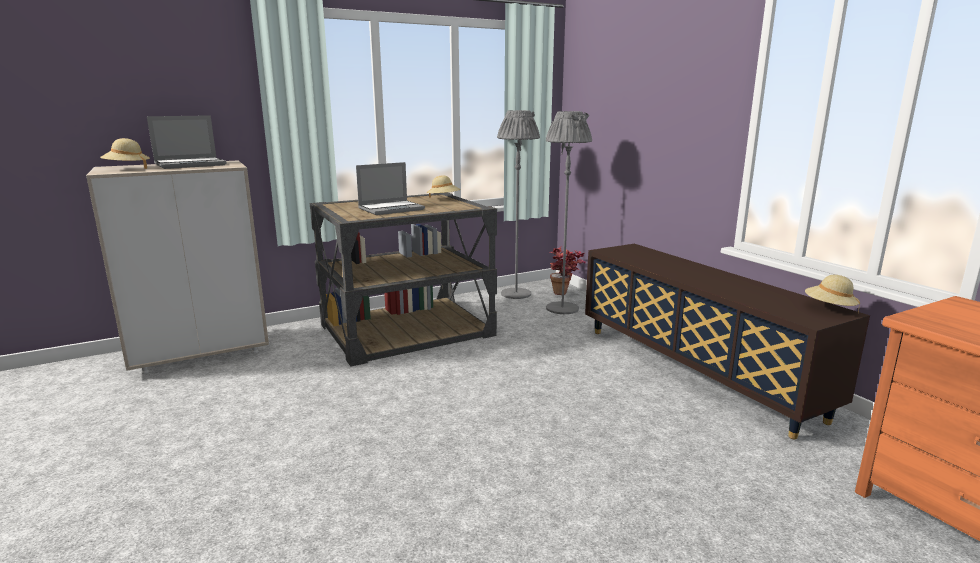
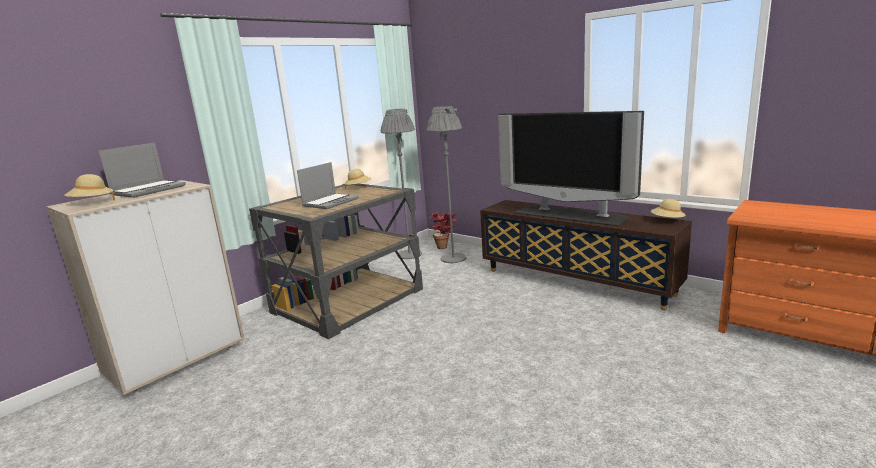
camera: 20 degrees left, 0 degrees up
(695, 275) = (570, 215): none -> television

